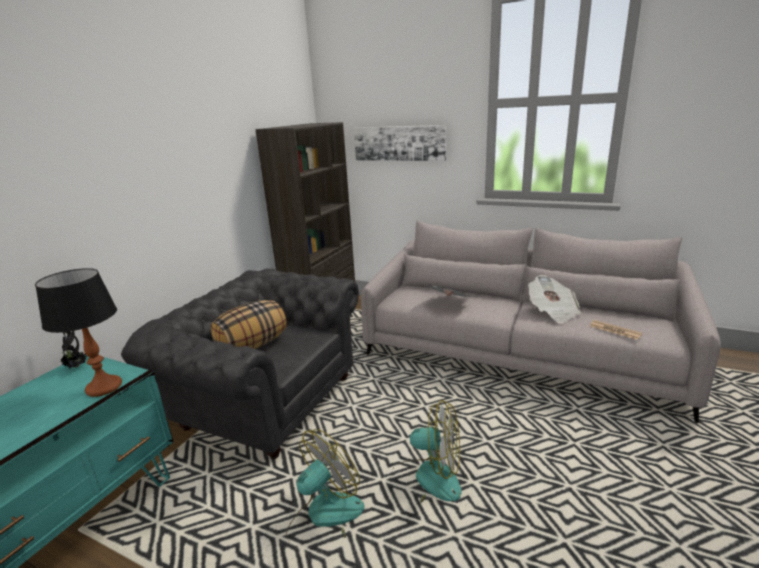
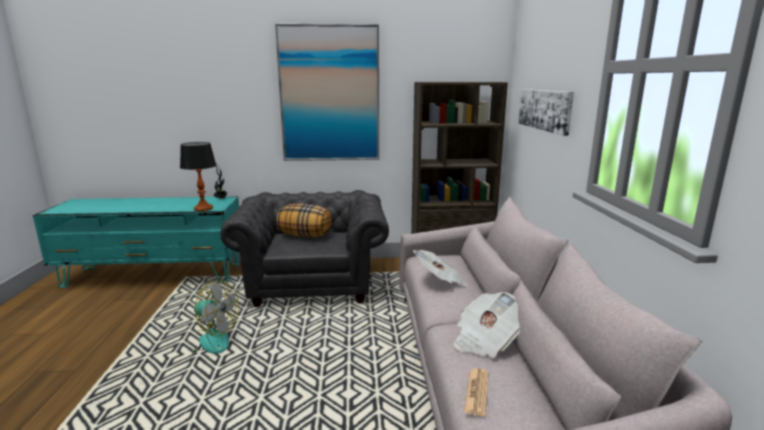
camera: 60 degrees right, 5 degrees down
(176, 156) = (329, 94): none -> picture
(426, 480) = (256, 373): fan -> none

